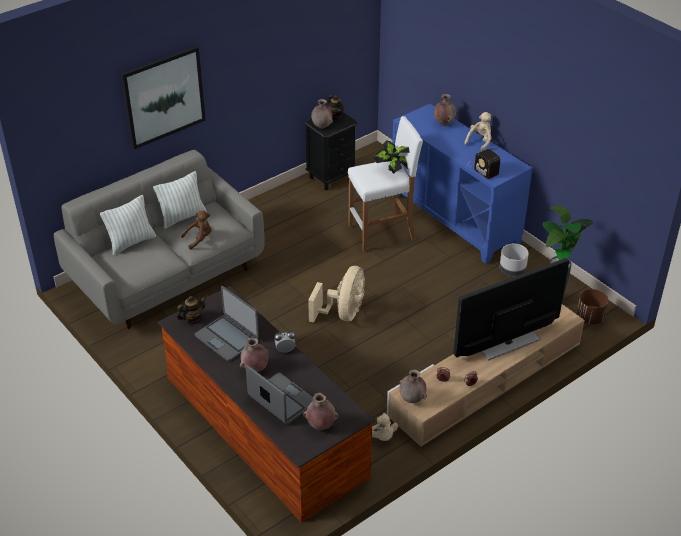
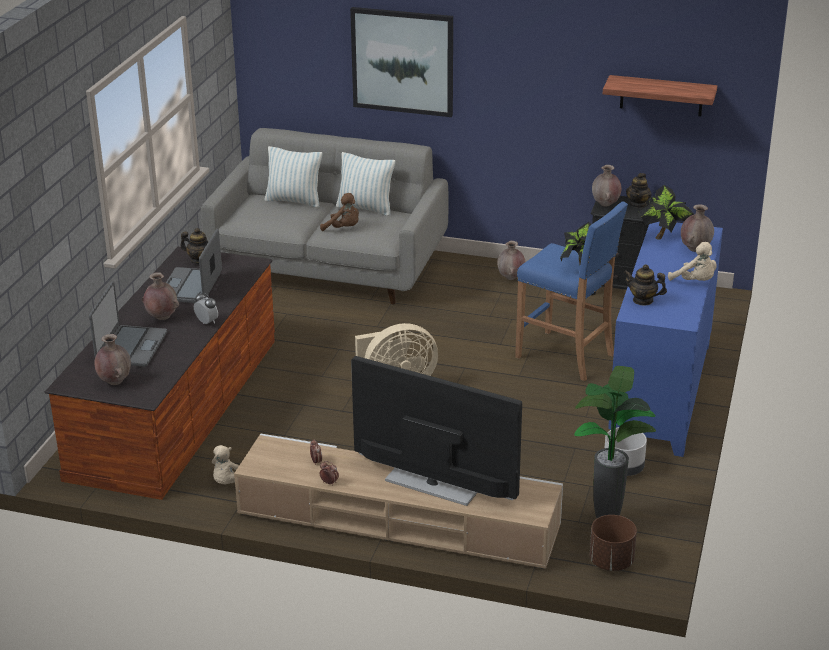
camera: 55 degrees right, 10 degrees down
(331, 38) = (661, 96): none -> shelf
(382, 233) = (565, 356): white stool -> blue stool
(412, 399) = (263, 453): brown vase -> brown vase (511, 278)
(417, 125) = (663, 236): none -> potted plant
(480, 141) = (695, 282): beige plush toy -> beige plush toy turned 45 degrees clockwise
(482, 167) = (643, 300): radio -> teapot

